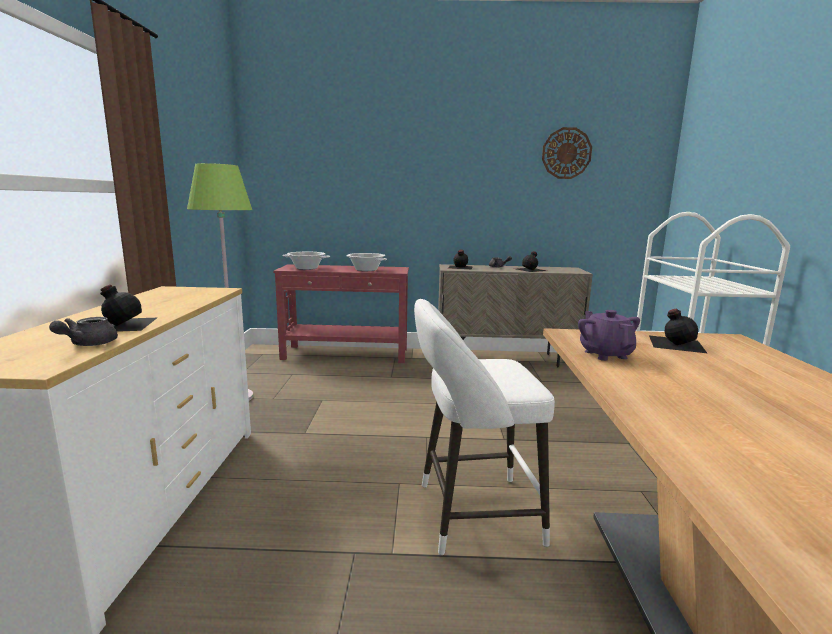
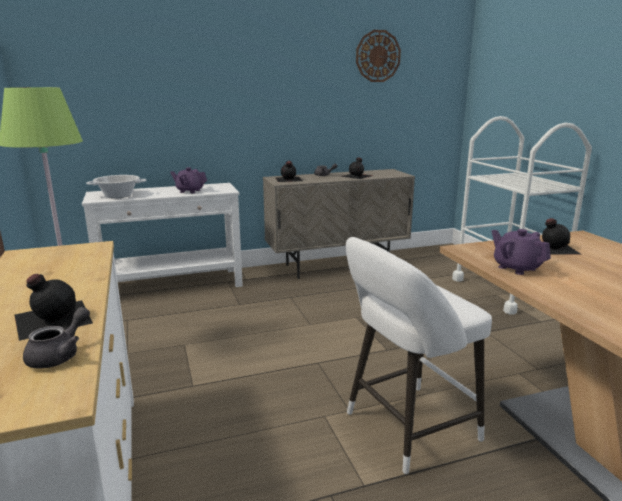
camera: 20 degrees left, 5 degrees up
(88, 344) = (60, 355): grey teapot -> grey teapot turned 150 degrees counterclockwise
(346, 354) = (172, 286): red console table -> white console table
(366, 270) = (190, 191): cooking pot -> purple teapot

